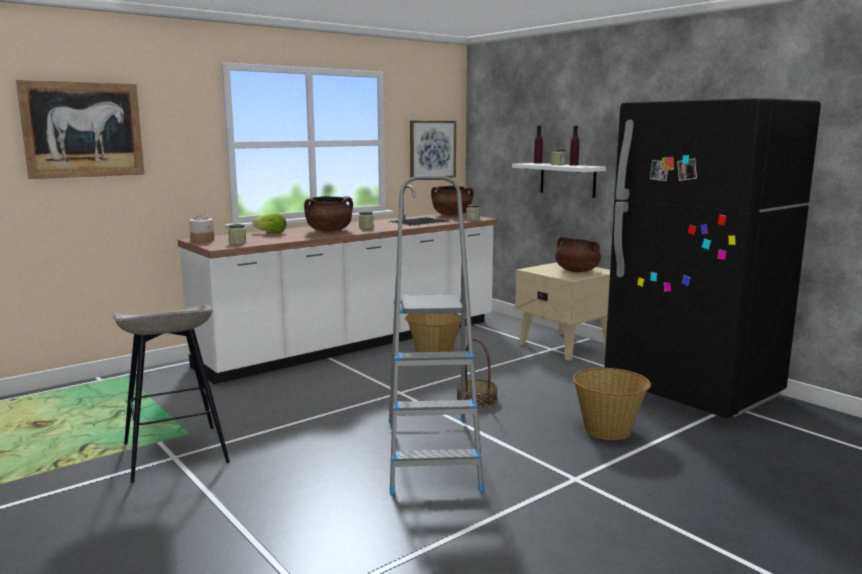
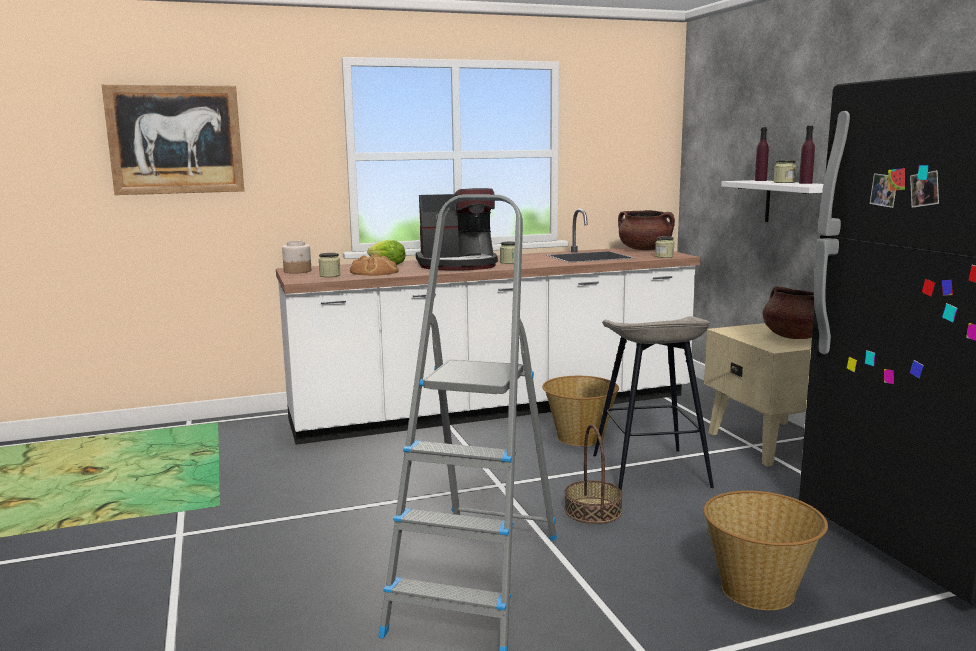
camera: 20 degrees right, 0 degrees up
(174, 453) = (184, 529): grey stool -> grey stool (649, 471)
(270, 238) = (375, 272): none -> bread
(329, 231) = (458, 265): brown cooking pot -> coffee machine
(432, 149) = (629, 162): picture -> none

